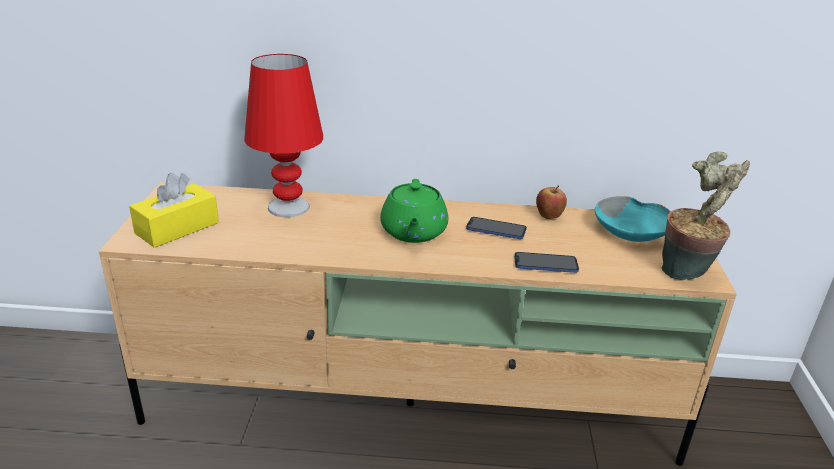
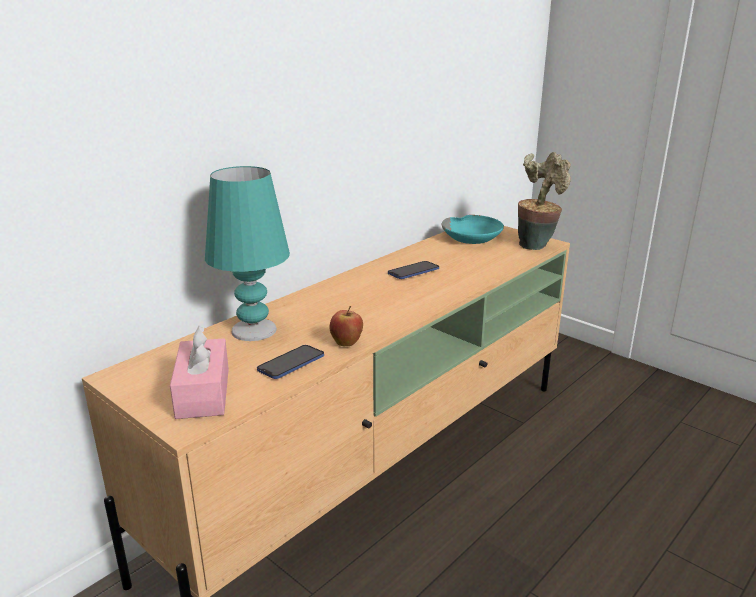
camera: 50 degrees left, 5 degrees down
(177, 228) = (203, 393): yellow tissue box -> pink tissue box
(289, 207) = (254, 330): red table lamp -> turquoise table lamp
(413, 232) = (375, 298): green teapot -> none
(545, 264) = (478, 274): phone -> phone (291, 363)
(549, 217) = (421, 251): apple -> apple (346, 344)

